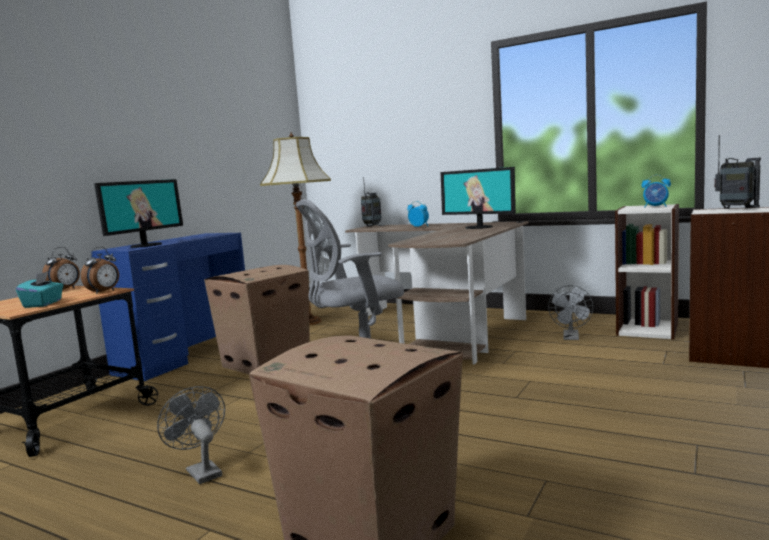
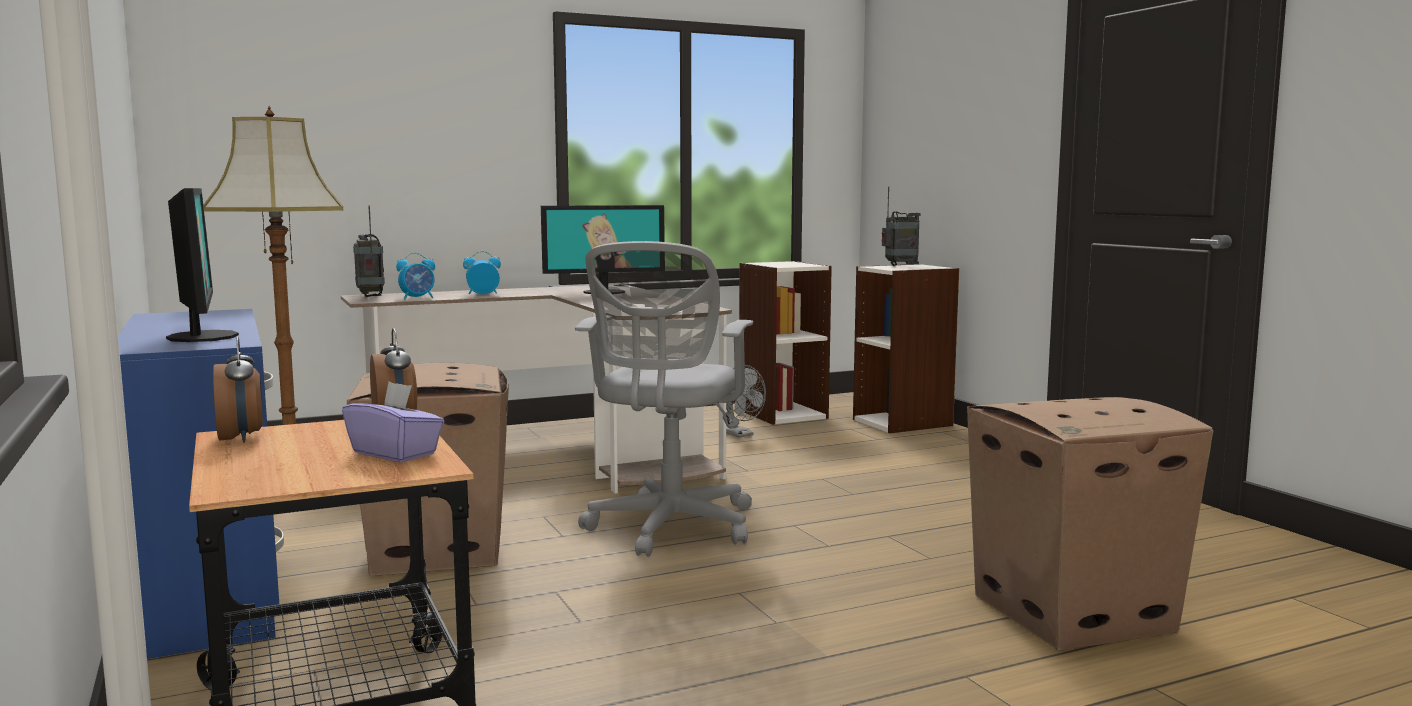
camera: 55 degrees left, 0 degrees up
(43, 304) = (395, 453): turquoise tissue box -> purple tissue box
(201, 471) = (792, 656): grey fan -> none
(656, 206) = (792, 263): alarm clock -> alarm clock (418, 298)

